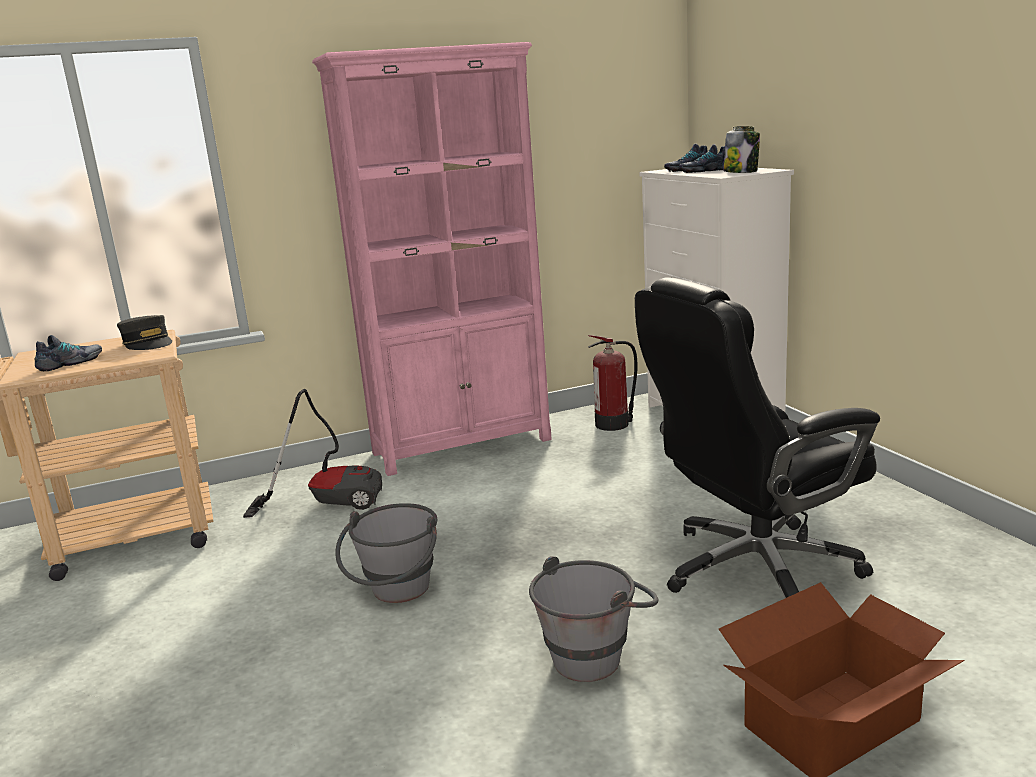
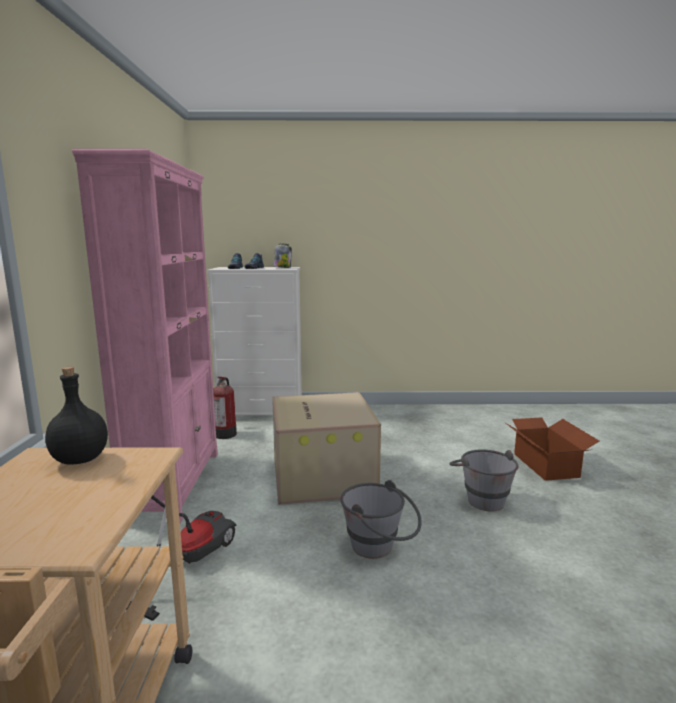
camera: 70 degrees left, 5 degrees down
(71, 363) = (78, 506): shoe -> none
(148, 343) = (79, 459): grey cap -> black bottle
(555, 511) = (321, 475): none -> cardboard box
(754, 569) = (427, 447): black office chair -> none

